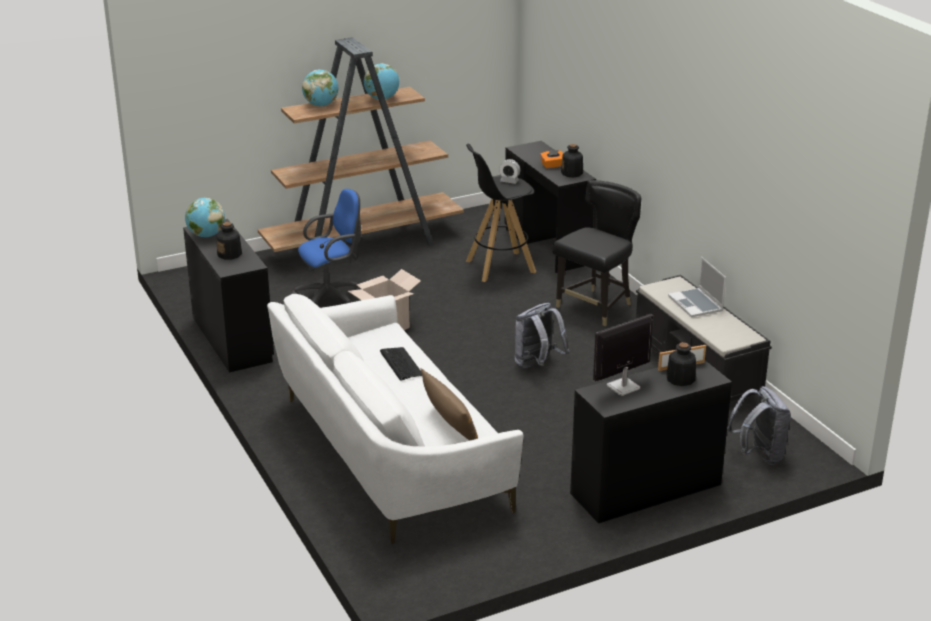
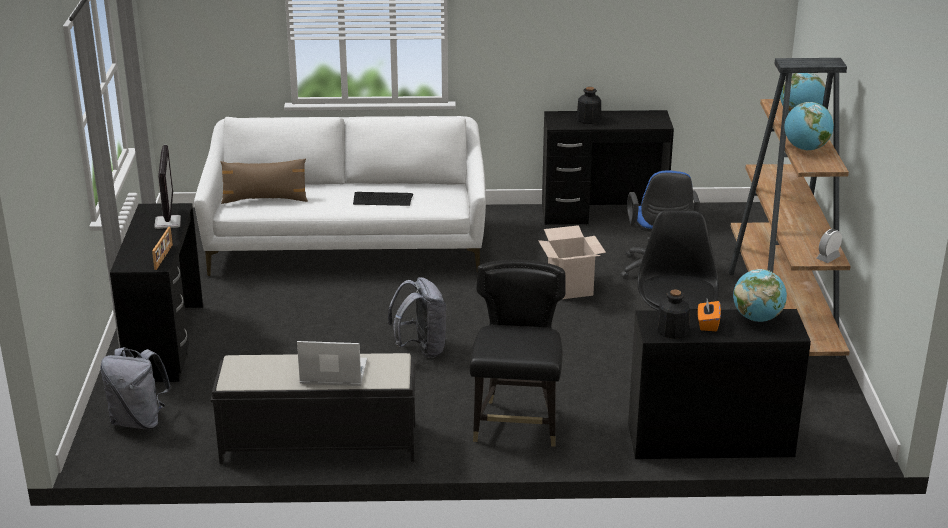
camera: 115 degrees right, 0 degrees up
(206, 235) = (639, 116): globe -> globe (757, 318)
(509, 181) = (689, 293): alarm clock -> alarm clock (828, 258)
(595, 307) = (517, 424): black chair -> black chair turned 150 degrees counterclockwise
(680, 379) = (145, 250): bottle -> none

